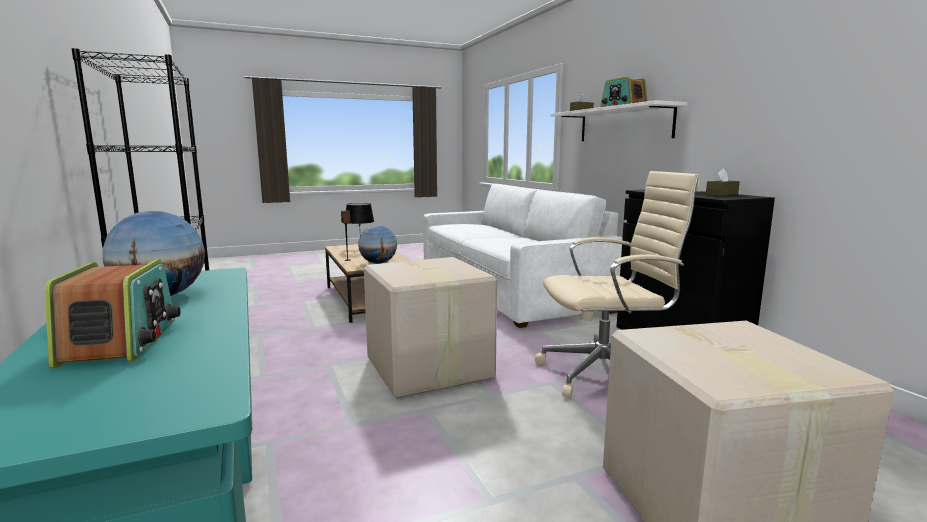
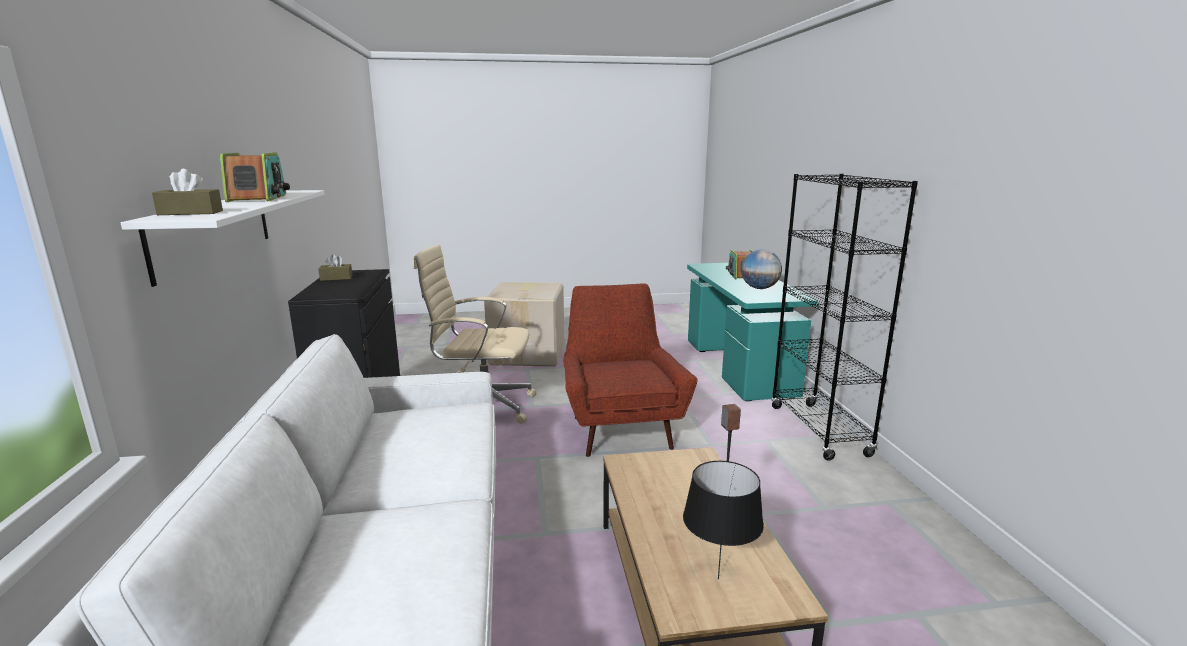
camera: 165 degrees left, 5 degrees up
(378, 263) = (667, 469): globe -> none
(427, 369) = (620, 429): cardboard box -> red armchair

